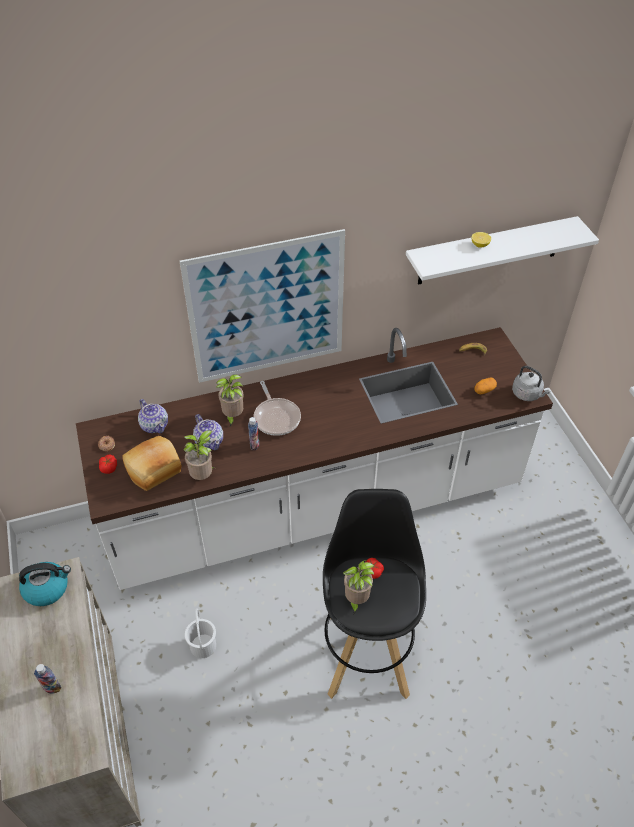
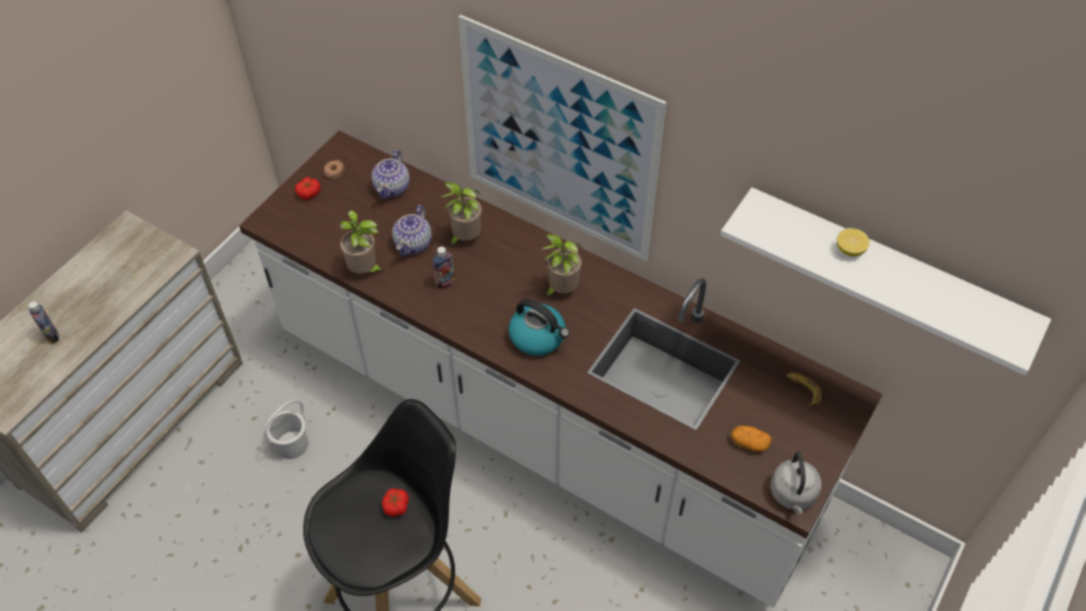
camera: 50 degrees right, 5 degrees up
(47, 588) = (148, 255): kettle -> kettle (538, 337)
(154, 470) = (337, 228): bread -> none
(276, 417) = (500, 274): frying pan -> none
(356, 600) = (344, 514): potted plant -> potted plant (561, 290)

